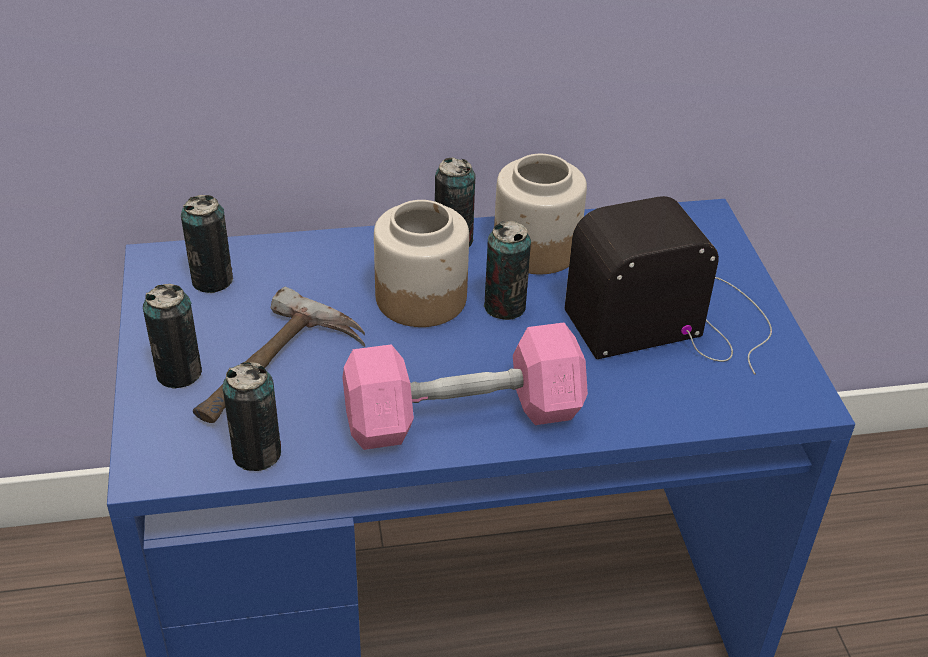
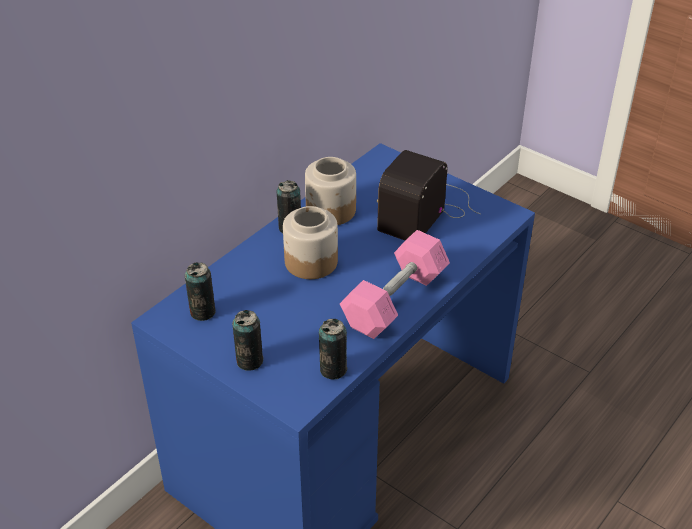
camera: 40 degrees left, 0 degrees up
(279, 372) = (294, 331): hammer -> none
(504, 307) = (351, 244): can -> none

